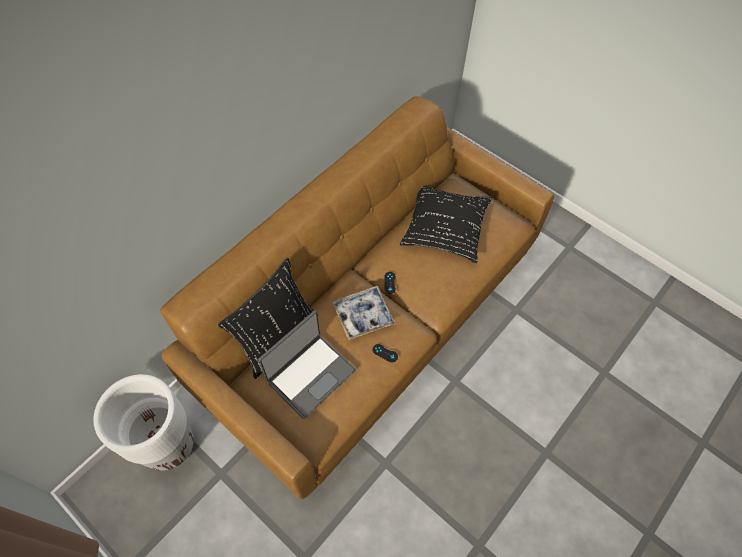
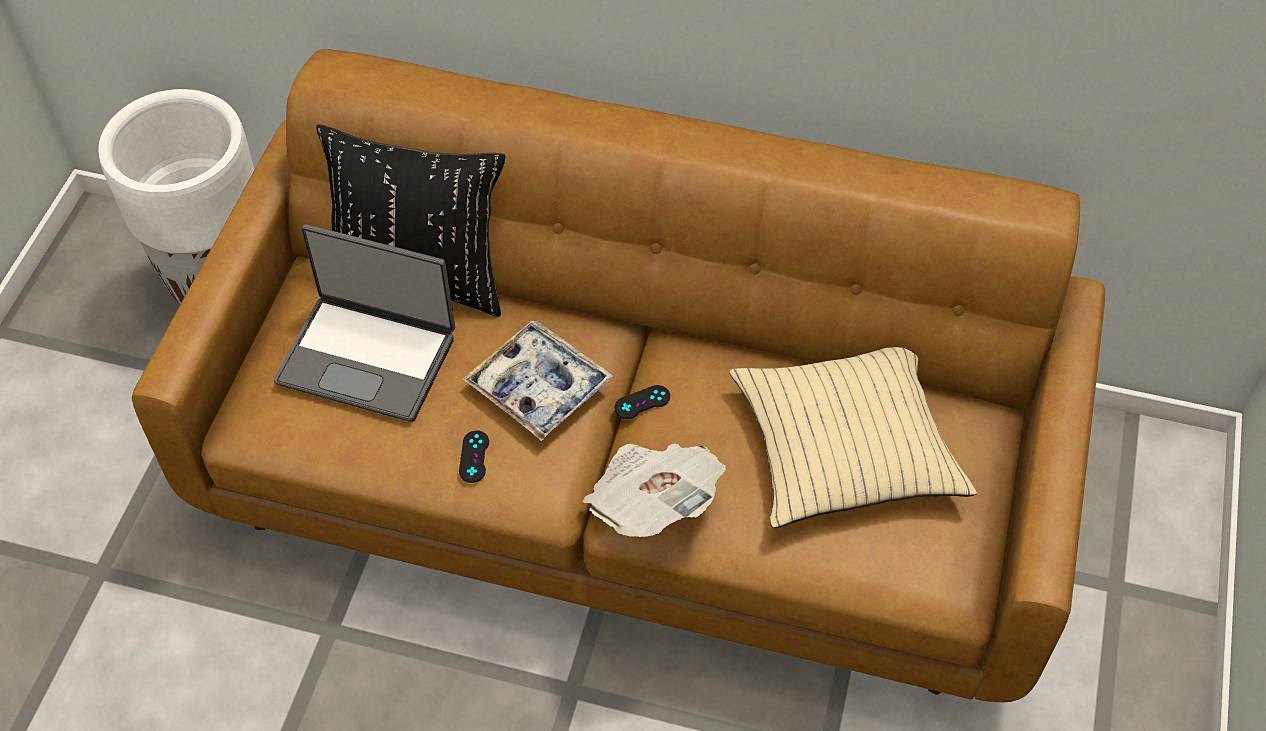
camera: 65 degrees right, 5 degrees down
(437, 300) = (652, 502): none -> newspaper
(444, 228) = (845, 446): black pillow -> beige pillow

